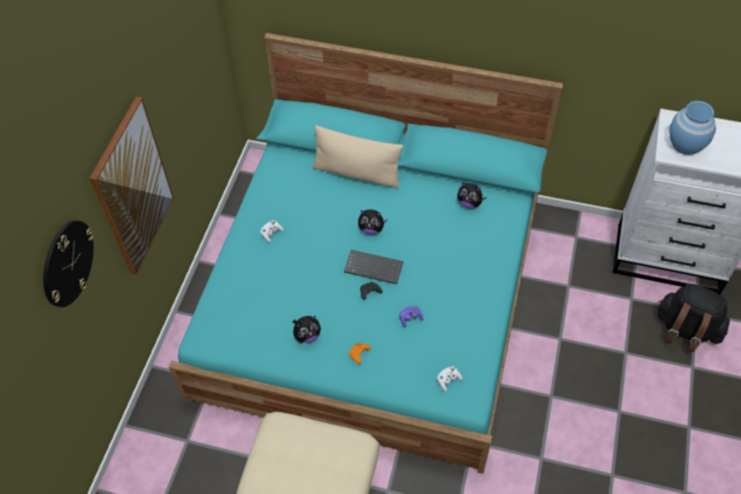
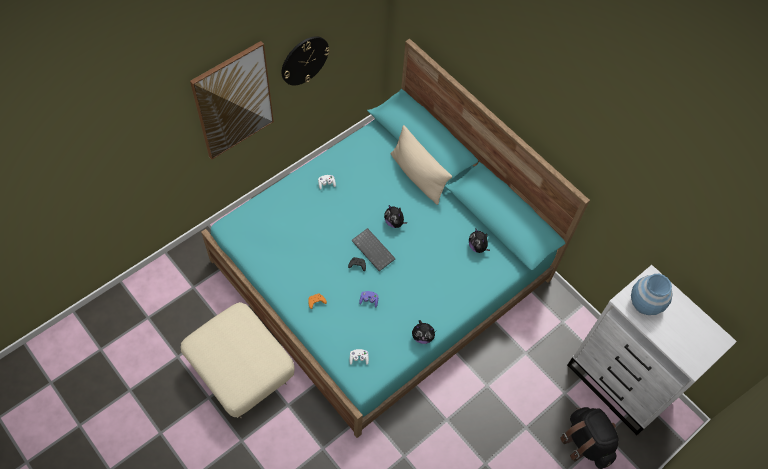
camera: 30 degrees right, 5 degrees up
(67, 263) = (146, 128): wall clock -> wall clock (304, 60)
(307, 335) = (294, 267): plush toy -> plush toy (422, 336)

